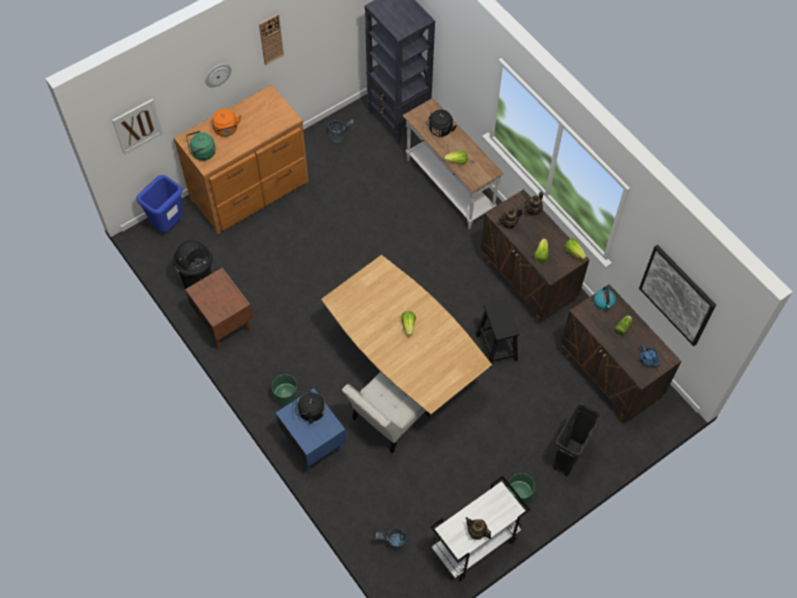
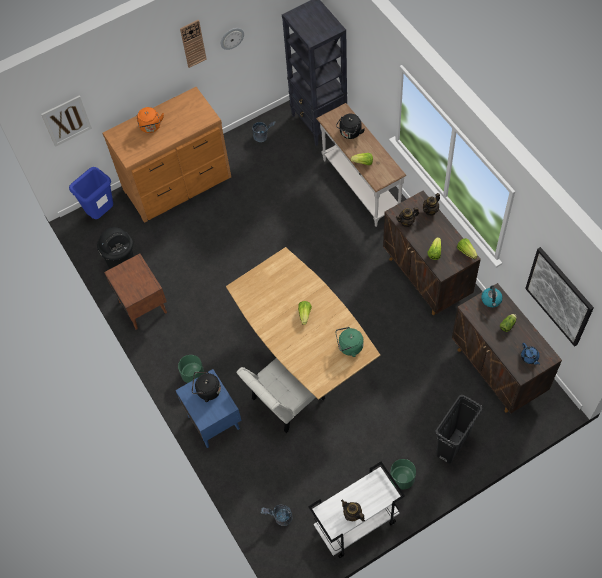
camera: 10 degrees right, 0 degrees up
(202, 153) = (126, 147): green kettle -> green kettle (349, 347)
(217, 74) = (142, 75): wall clock -> wall clock (231, 38)
(496, 348) = (392, 338): black stool -> none

